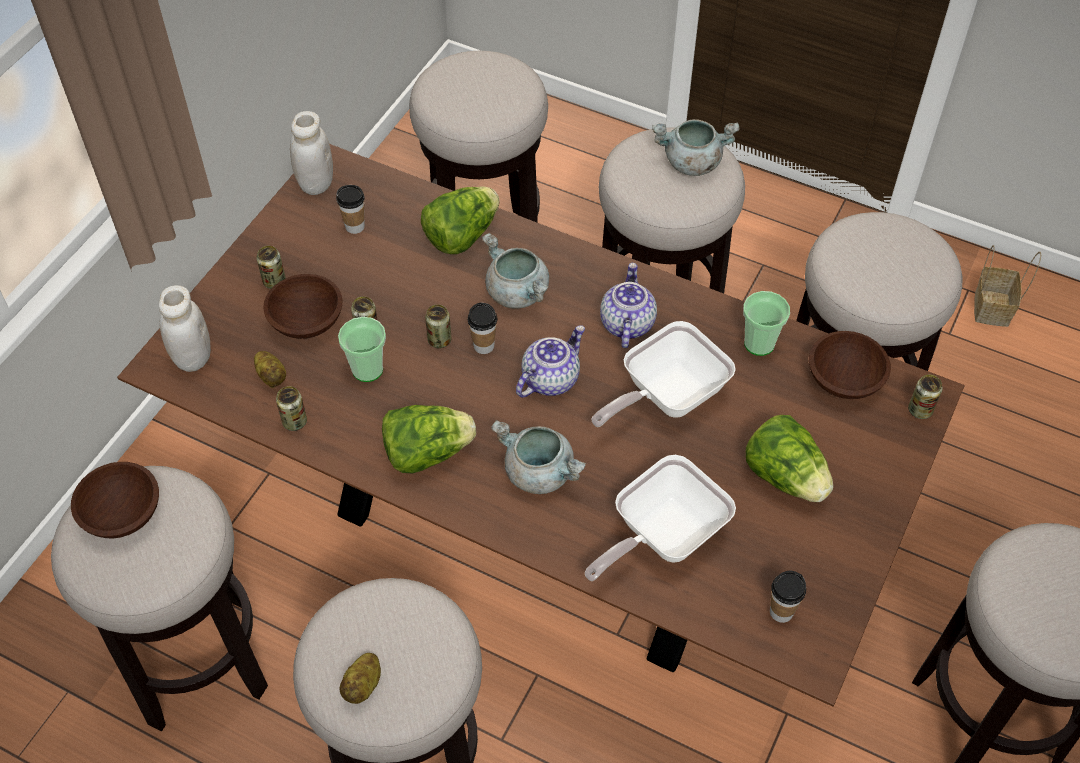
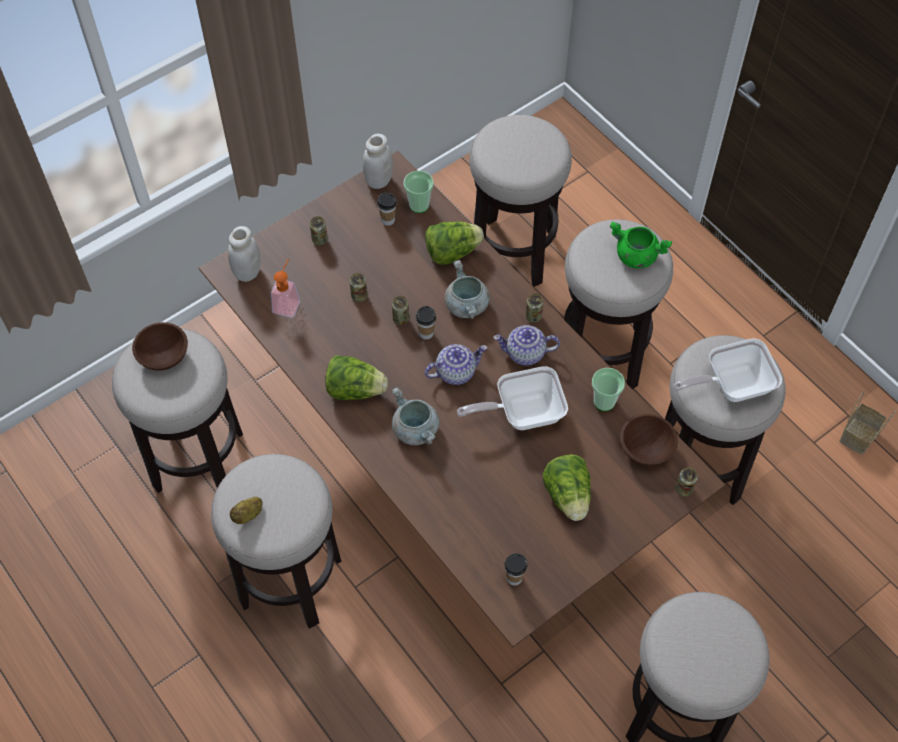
camera: 25 degrees right, 5 degrees up
(272, 376) = (288, 303): potato -> soap dispenser
(294, 422) = (287, 338): can -> can (533, 316)
(306, 320) = (326, 273): brown bowl -> none
(367, 369) = (347, 321): cup -> cup (419, 205)
(626, 323) = (525, 354): teapot -> teapot turned 120 degrees counterclockwise
(661, 536) = (468, 501): frying pan -> frying pan (731, 385)
(691, 163) = (635, 256): grey cooking pot -> green cooking pot

